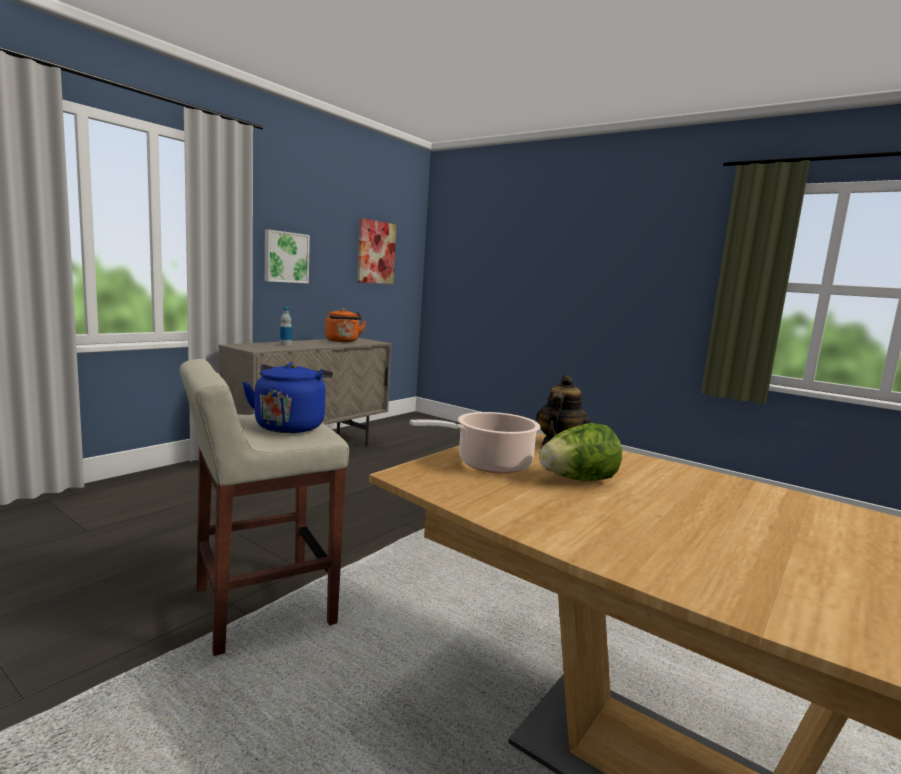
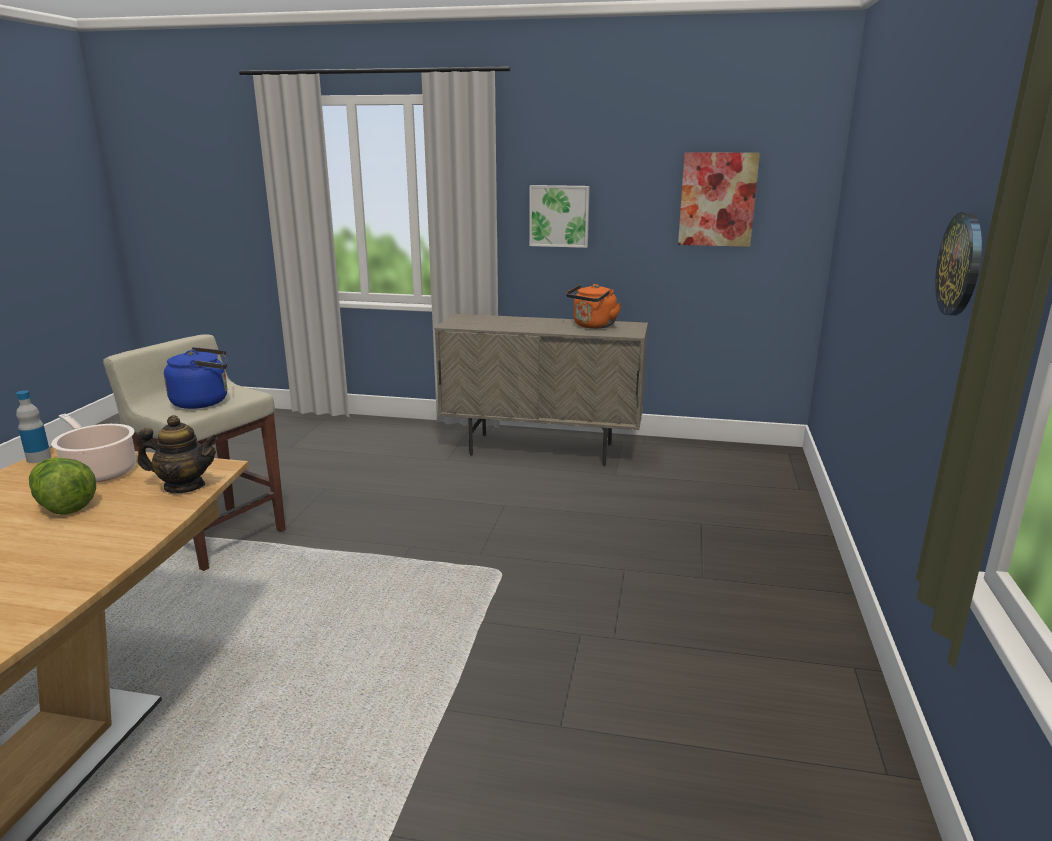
camera: 65 degrees right, 10 degrees up
(285, 345) = (505, 322): bottle -> bottle (39, 458)
(653, 269) = (961, 264): none -> wall clock

